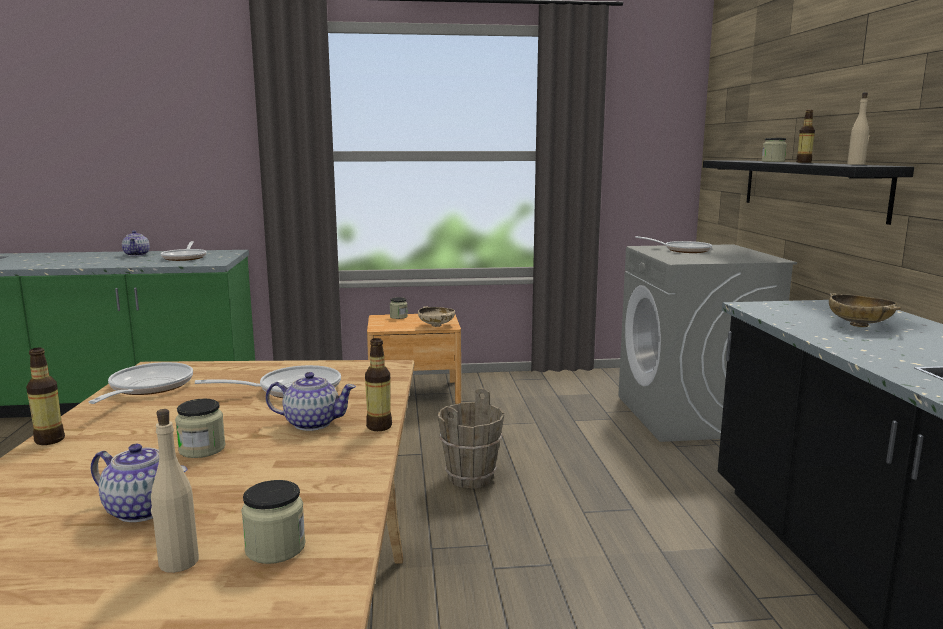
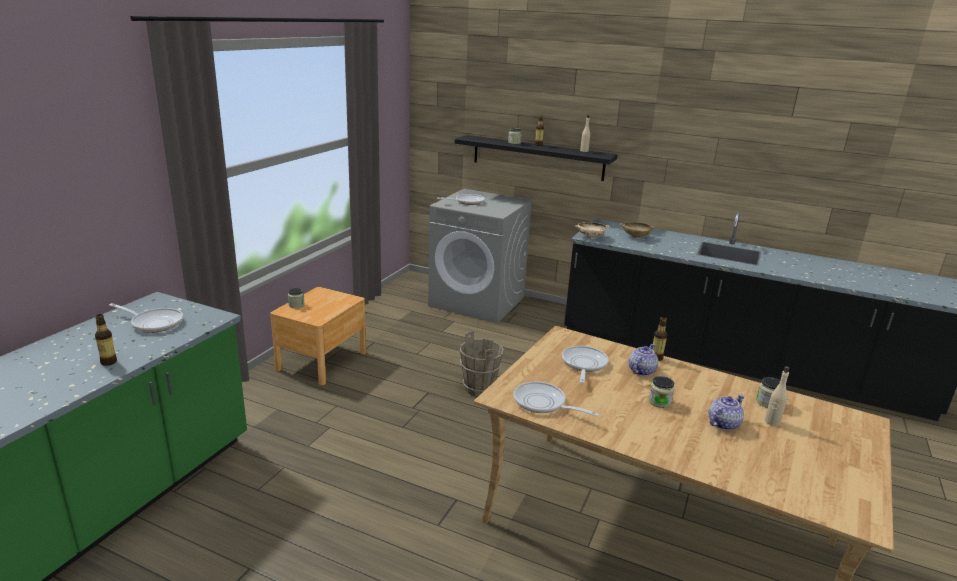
camera: 60 degrees left, 10 degrees up
(50, 440) = (619, 441): bottle -> bottle (109, 362)
(137, 254) = (77, 341): teapot -> none
(436, 325) = (343, 301): beige bowl -> beige bowl (590, 237)

